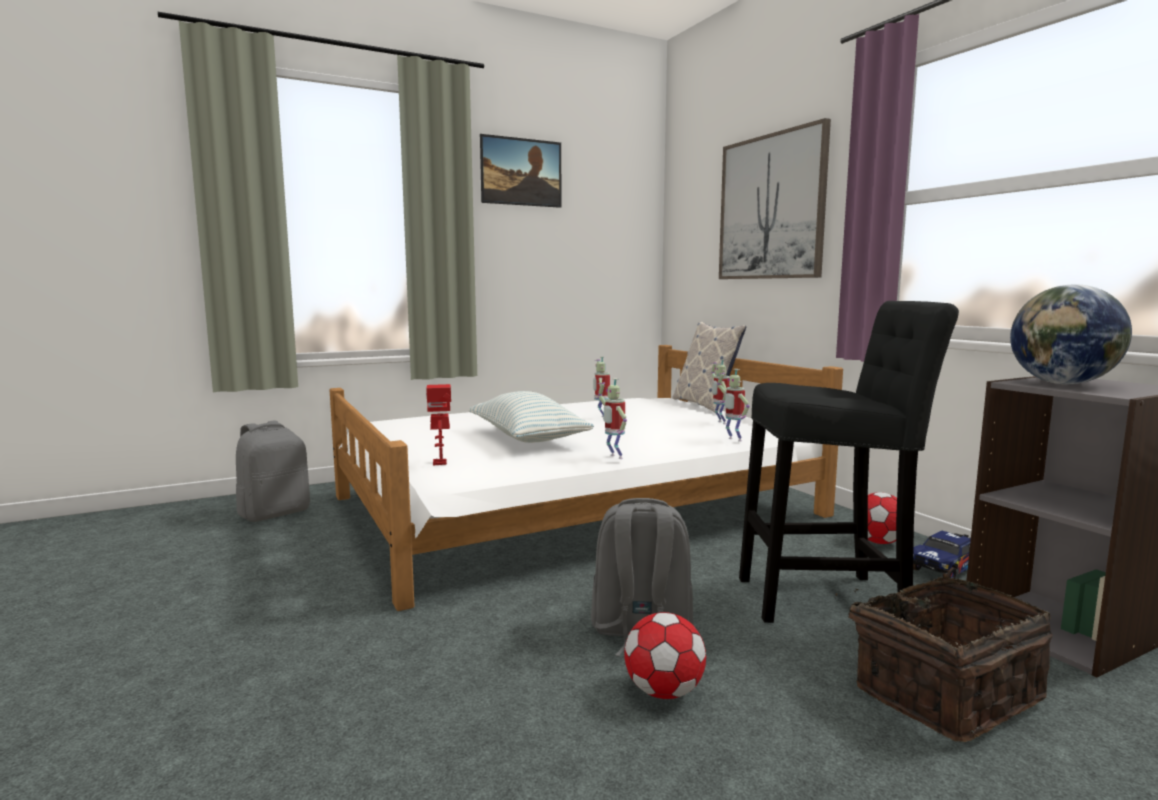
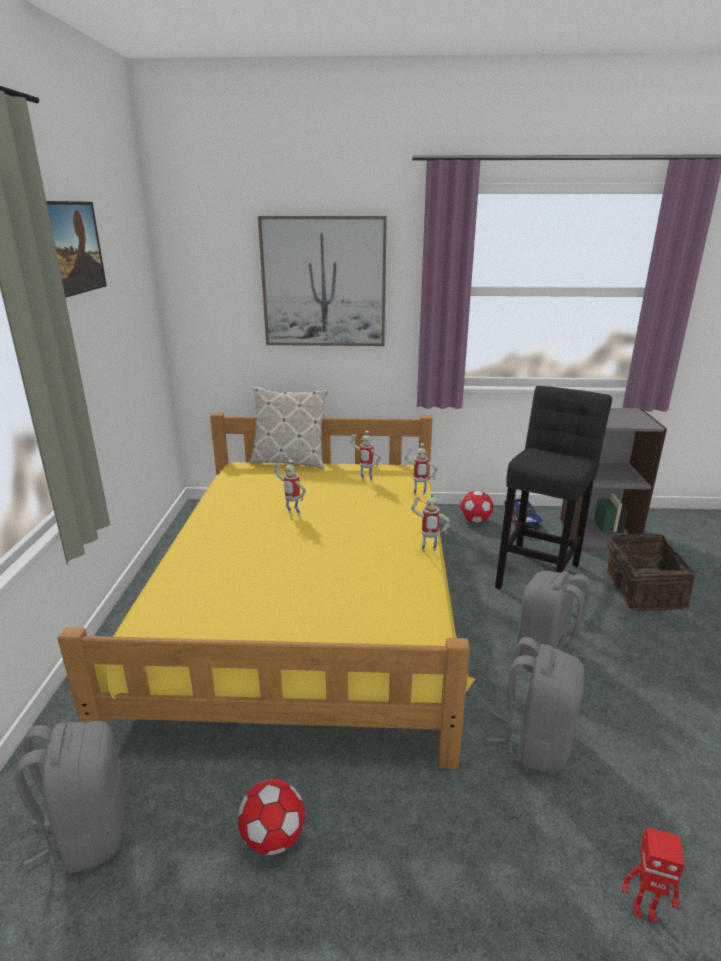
camera: 60 degrees left, 15 degrees up
(440, 463) = (382, 635): toy robot -> toy robot (644, 910)
(467, 646) = (535, 742): none -> grey backpack
(527, 438) = (334, 569): pillow -> none
(572, 506) = (306, 602): white bed -> yellow bed
(664, 691) = (620, 674): football -> football (273, 837)
(1062, 383) = (614, 419): globe -> none

